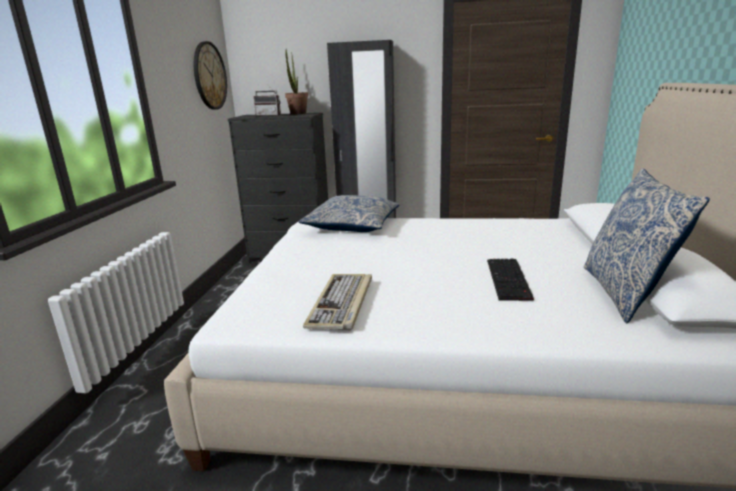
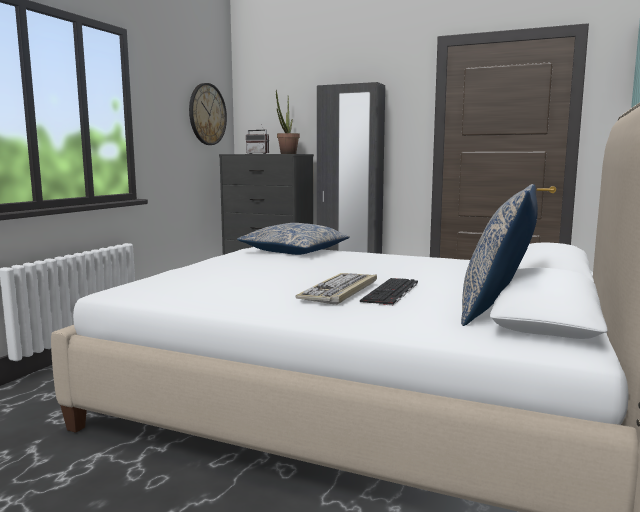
camera: 15 degrees right, 10 degrees down
(342, 304) = (216, 291): keyboard -> keyboard (340, 291)

